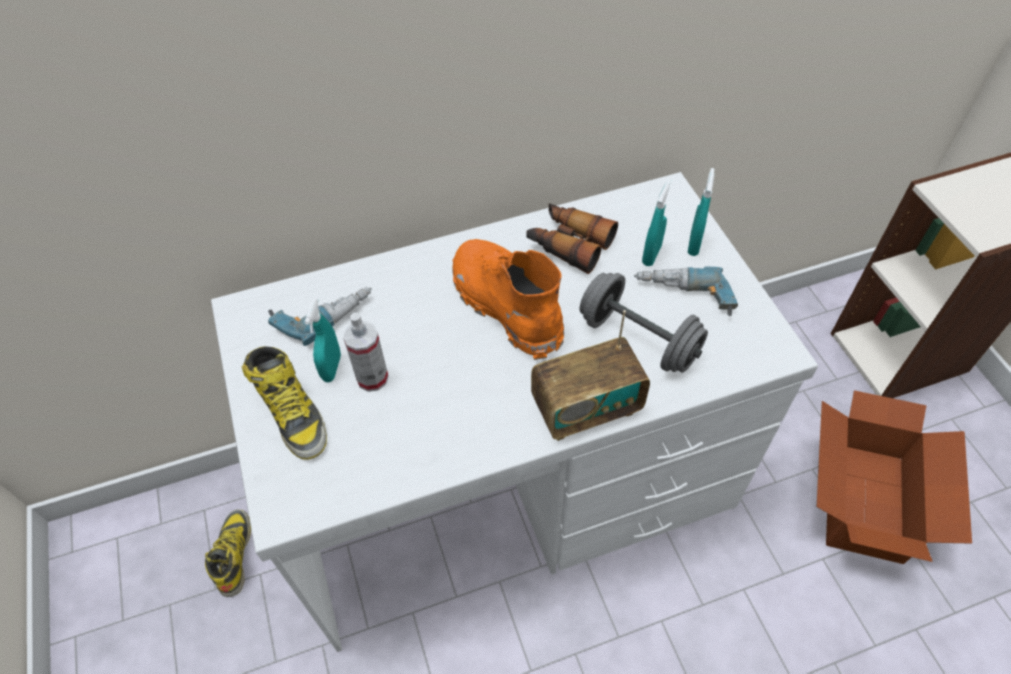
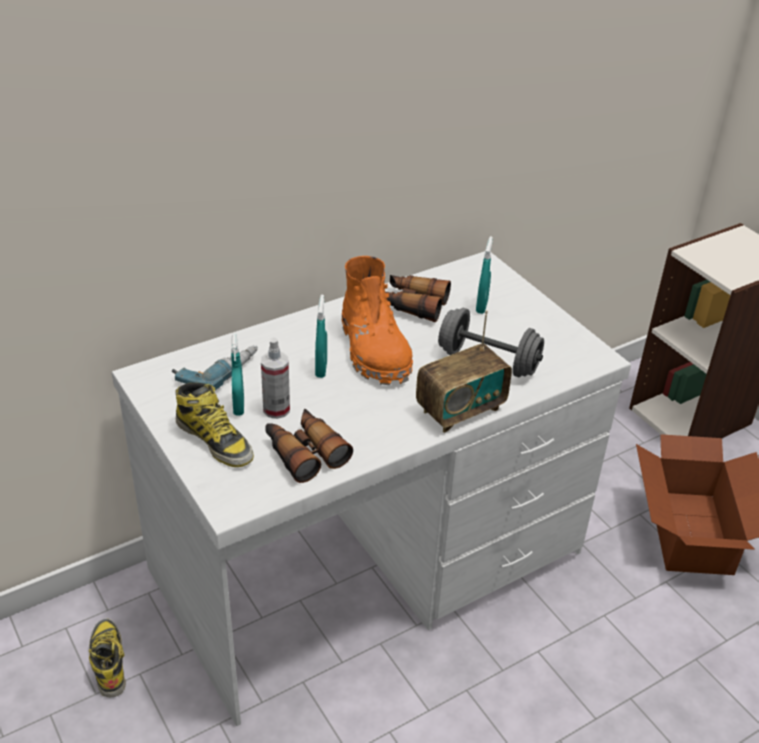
camera: 15 degrees left, 15 degrees down
(387, 445) = (304, 452): none -> binoculars
(507, 307) = (374, 351): orange boot -> orange boot turned 150 degrees counterclockwise
(683, 298) = (515, 332): power drill -> none
(694, 244) = (513, 296): turquoise spray bottle -> turquoise spray bottle (321, 369)

